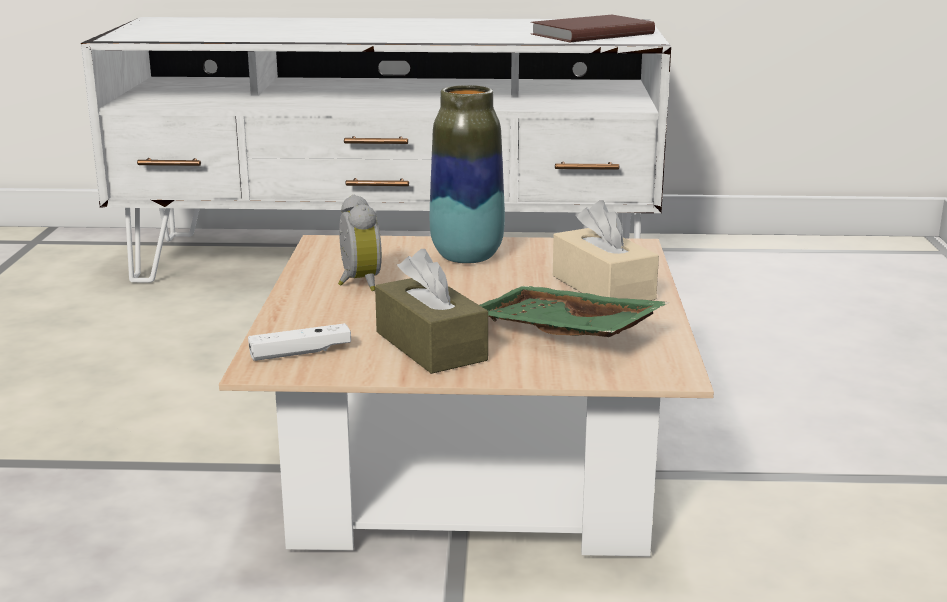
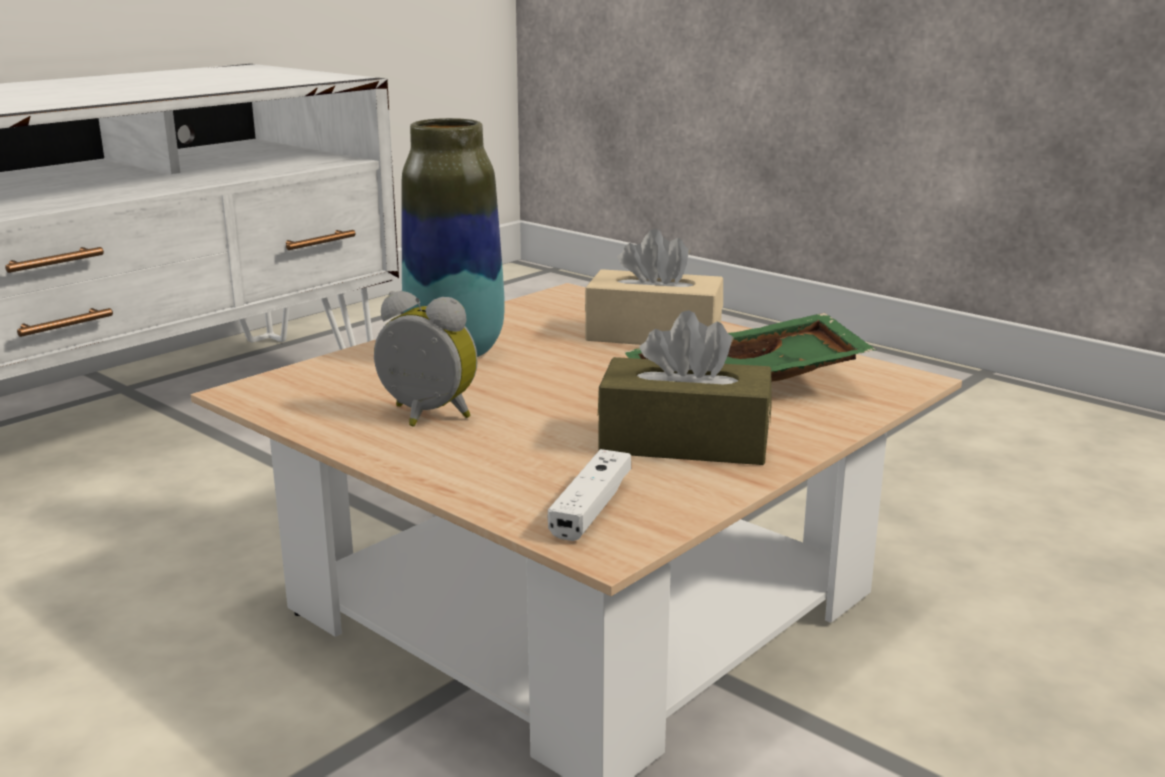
camera: 50 degrees left, 0 degrees up
(589, 34) = (256, 78): brown book -> none

